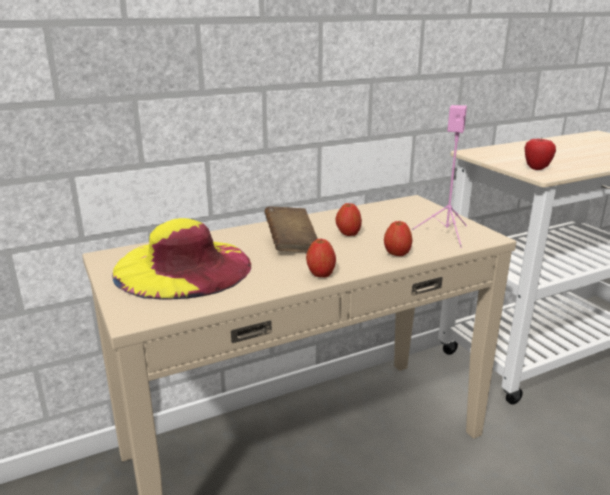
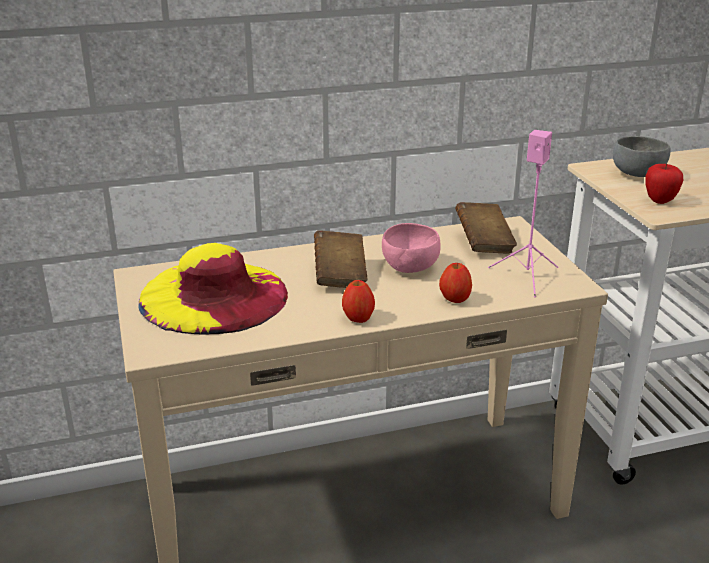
camera: 10 degrees right, 5 degrees up
(348, 234) = (410, 267): apple -> pink bowl
(399, 213) = (484, 243): none -> brown book
(506, 154) = (637, 174): none -> grey bowl

